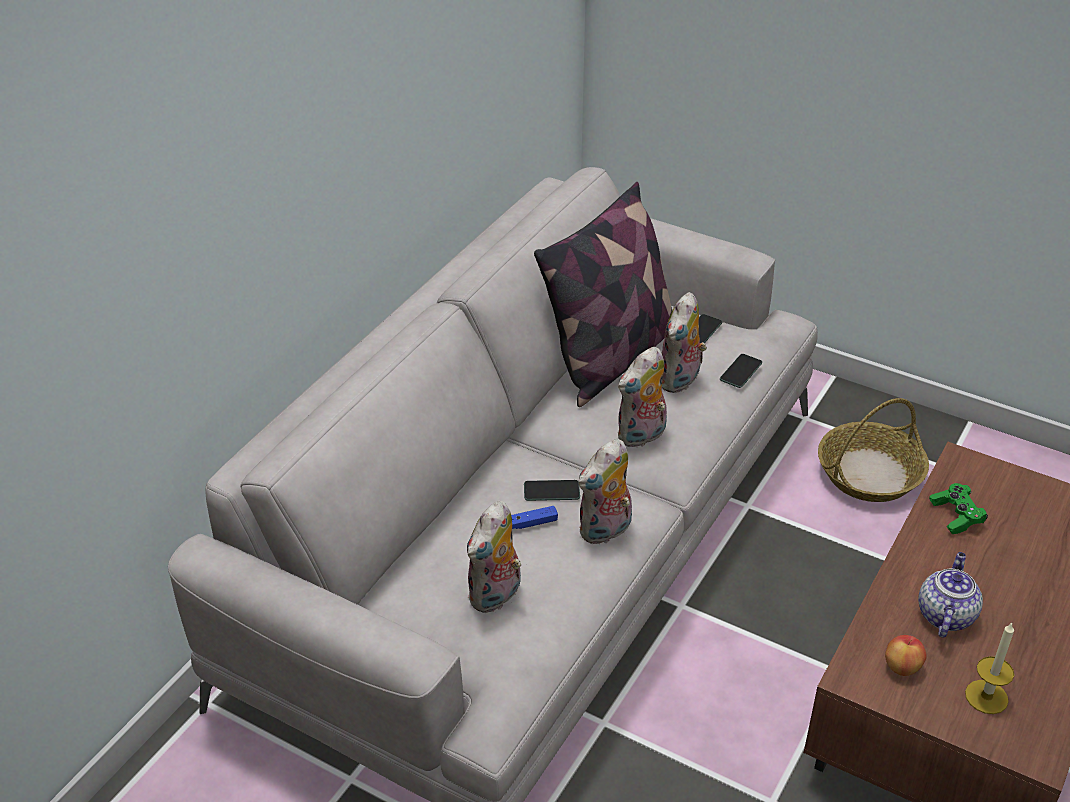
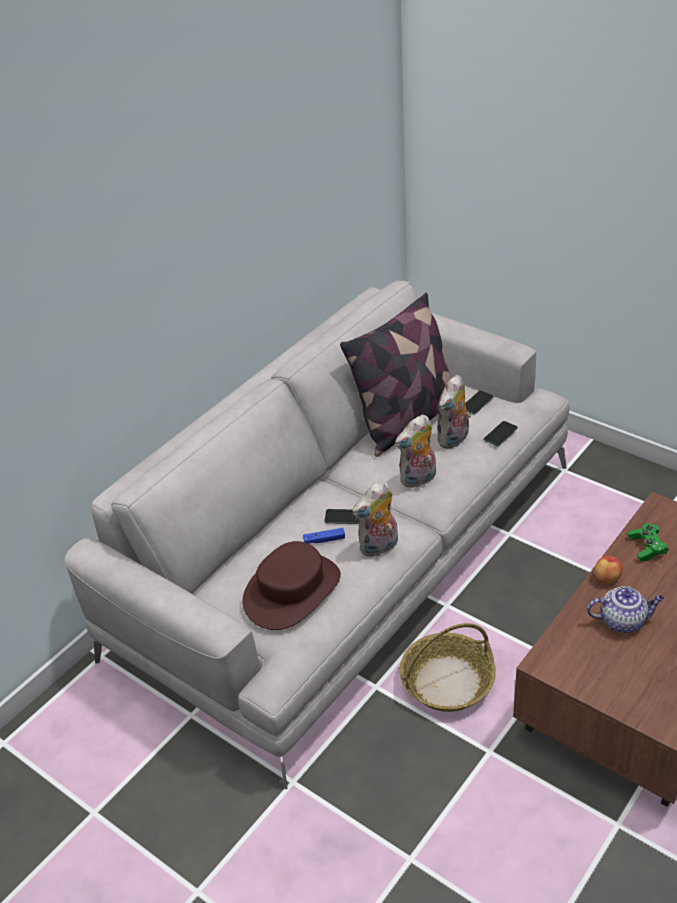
camera: 10 degrees right, 0 degrees up
(496, 596) = (292, 590): plush toy -> brown hat
(869, 473) = (606, 513): basket -> basket (447, 681)
(902, 667) = (582, 657): apple -> apple (607, 578)
(945, 614) = (623, 621): teapot -> teapot turned 60 degrees clockwise
(986, 697) = (642, 683): candle -> none

